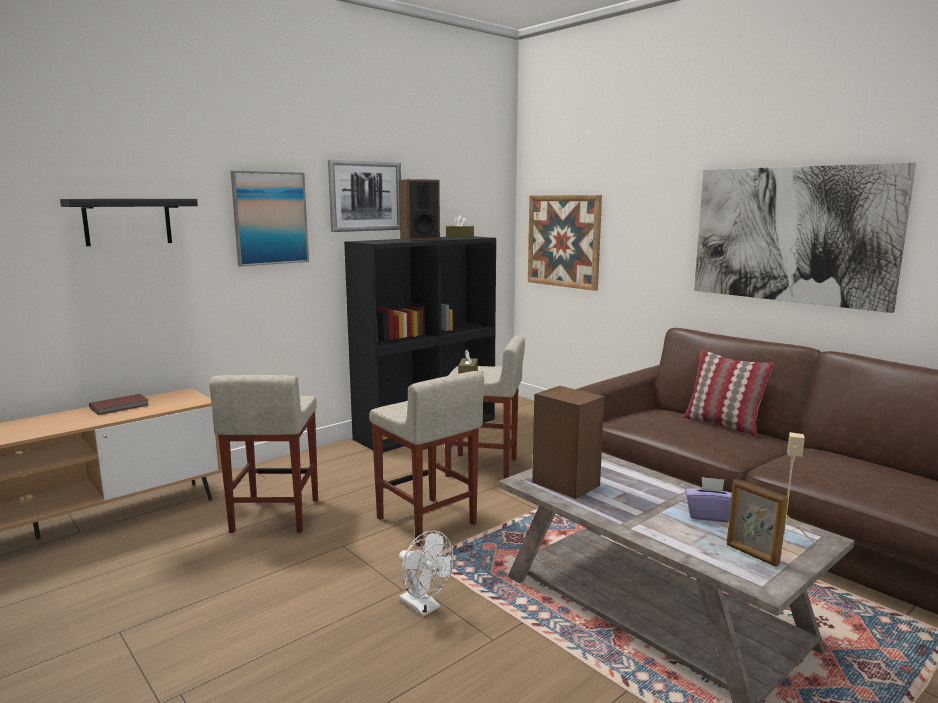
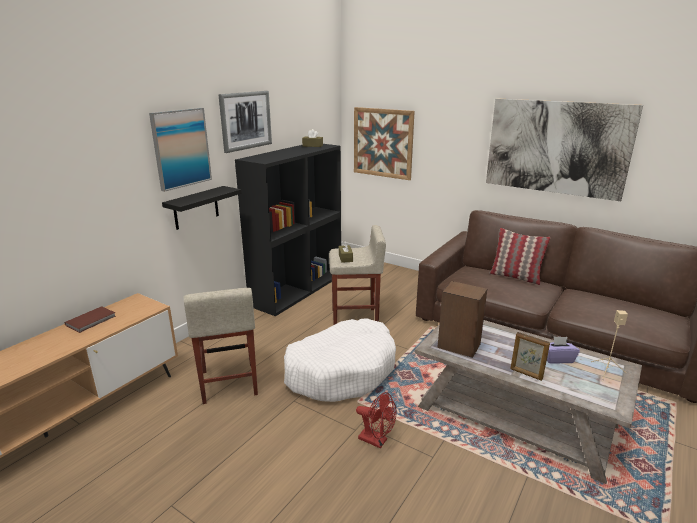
camera: 15 degrees left, 10 degrees up
(127, 221) = (74, 167): black shelf -> black shelf (196, 208)
(419, 239) = (288, 151): speaker -> none
(424, 607) = (377, 441): white fan -> red fan
(427, 521) = (341, 371): beige stool -> white dog bed
(751, 555) = (597, 386): picture frame -> picture frame (526, 374)

